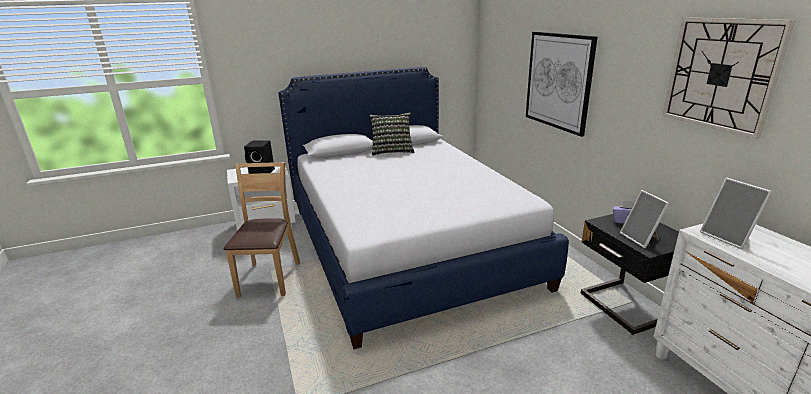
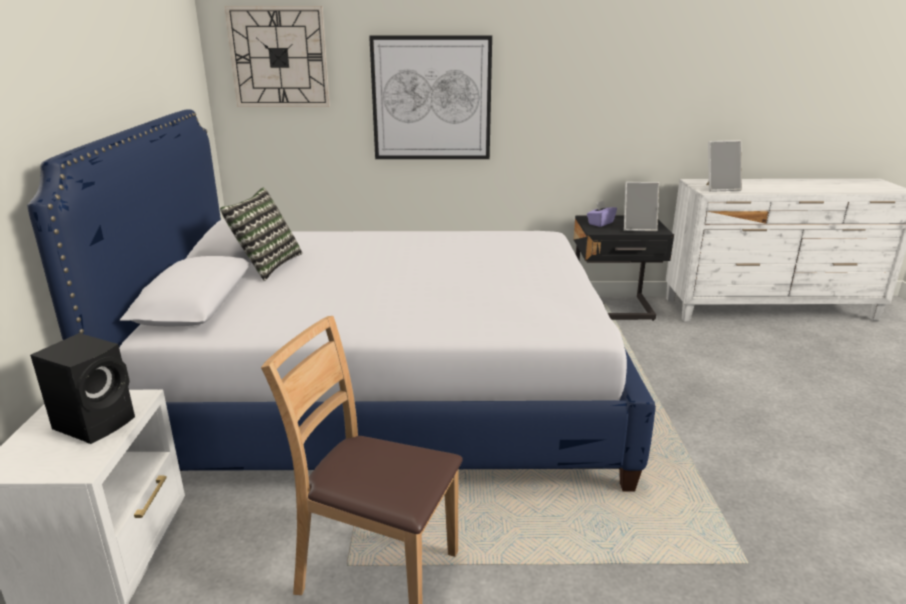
camera: 70 degrees left, 0 degrees up
(720, 74) = (647, 60): wall clock -> wall clock (279, 57)

